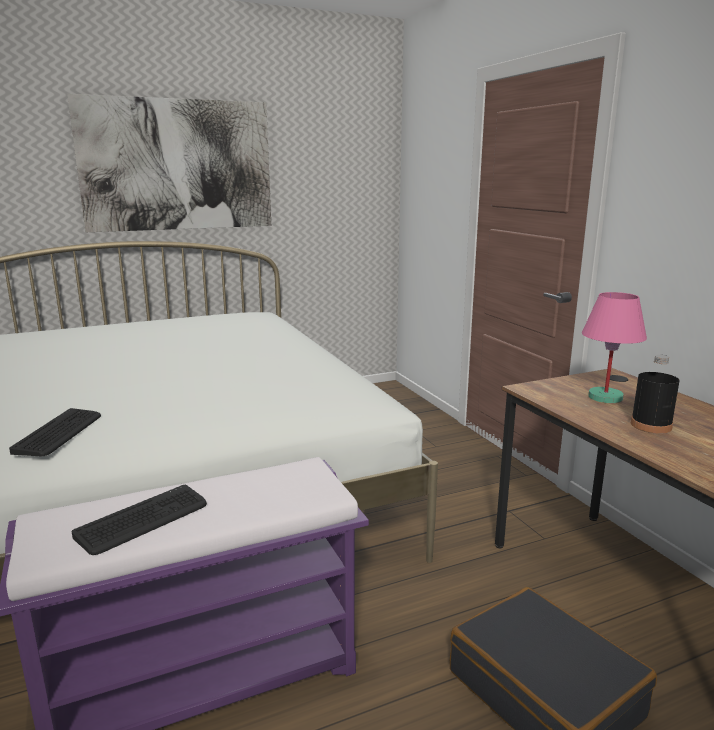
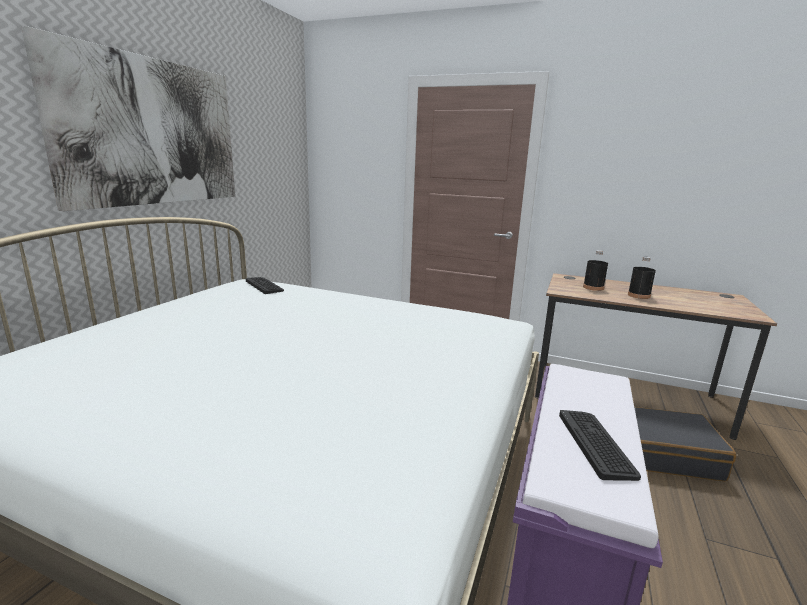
camera: 45 degrees left, 0 degrees up
(59, 433) = (413, 417): keyboard -> keyboard (264, 286)
(605, 397) = (593, 287): pink table lamp -> black bottle

